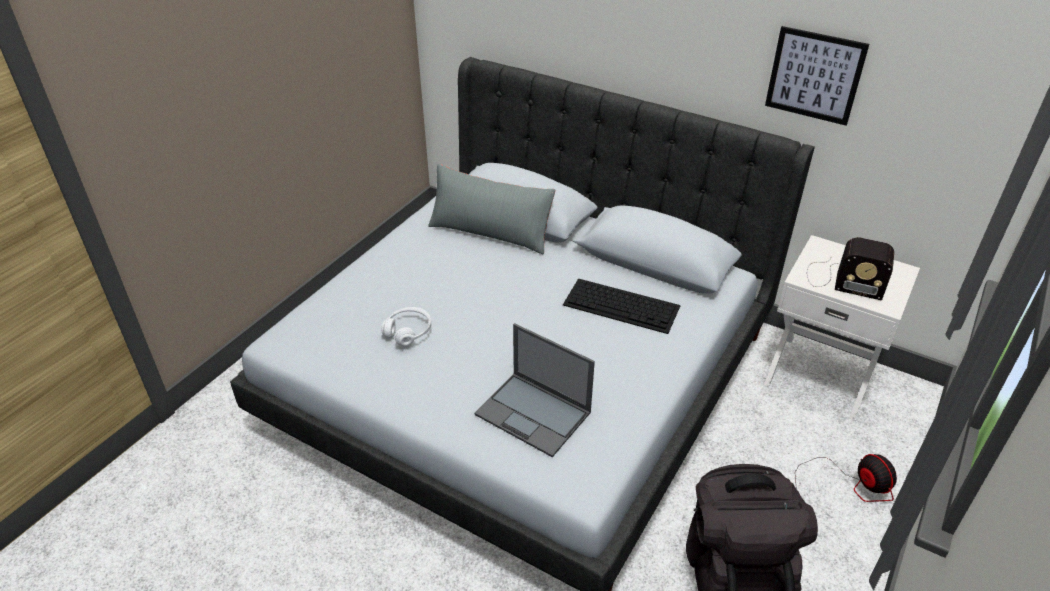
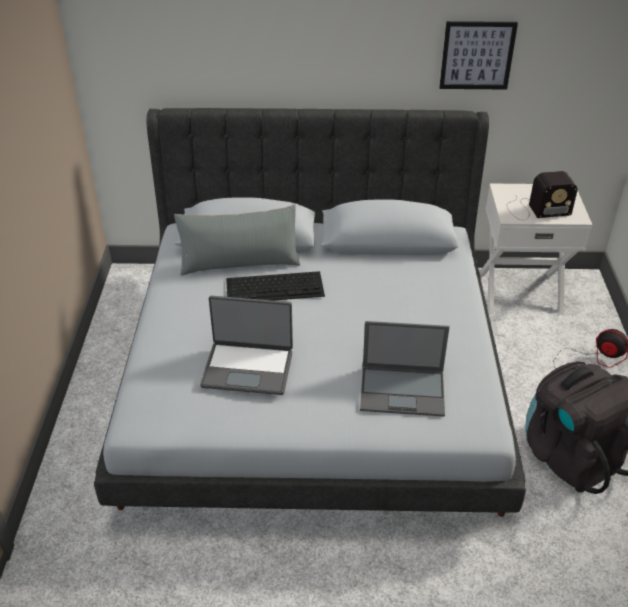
camera: 30 degrees left, 0 degrees up
(408, 331) = (248, 368): white headphones -> laptop
(622, 305) = (395, 283): keyboard -> keyboard (275, 287)

